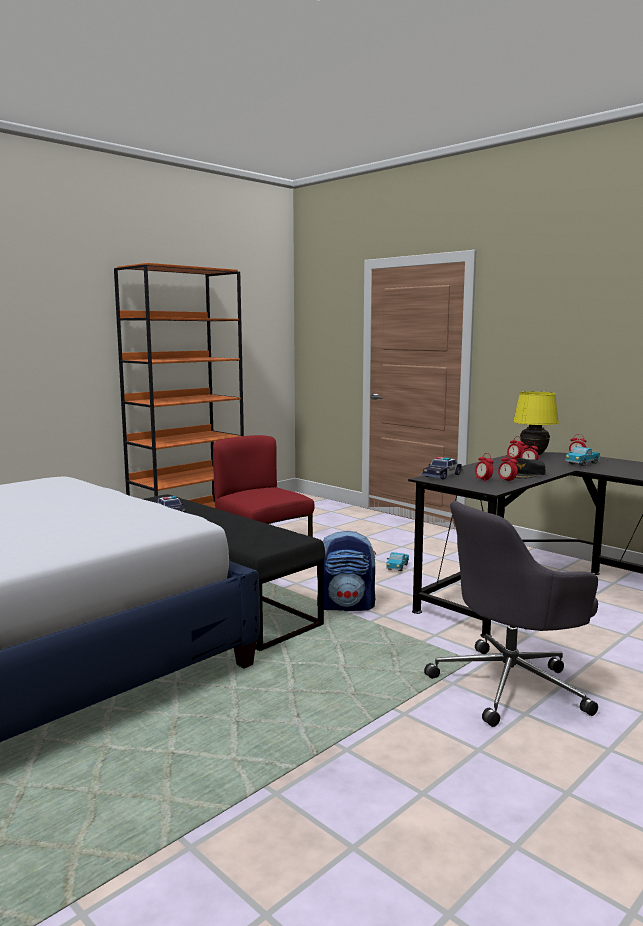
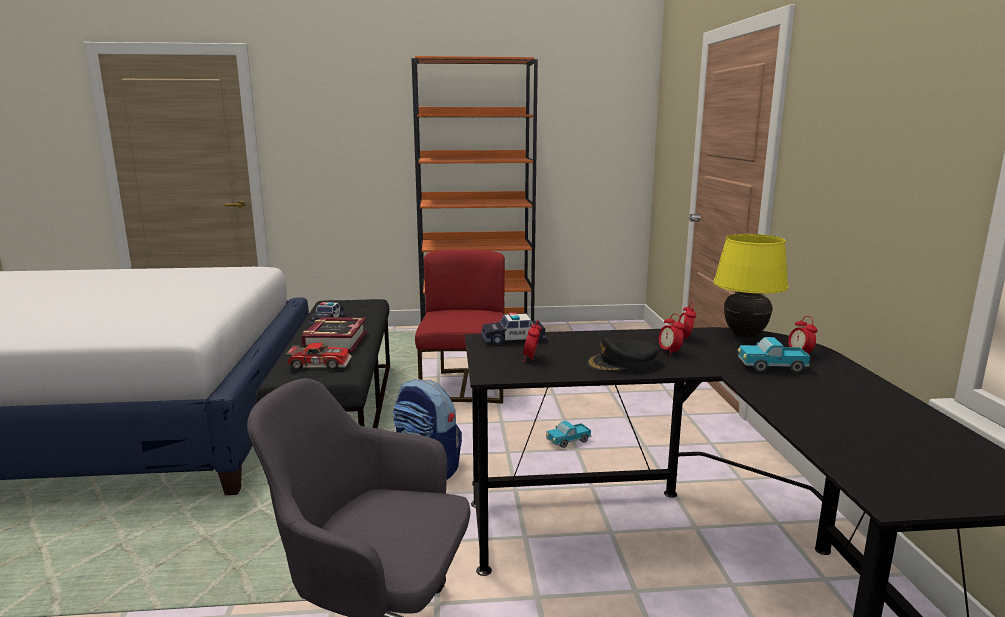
camera: 40 degrees right, 5 degrees up
(226, 523) = (335, 341): none -> book
(259, 536) = (320, 363): none -> toy car
(507, 481) = (556, 367): alarm clock -> none

